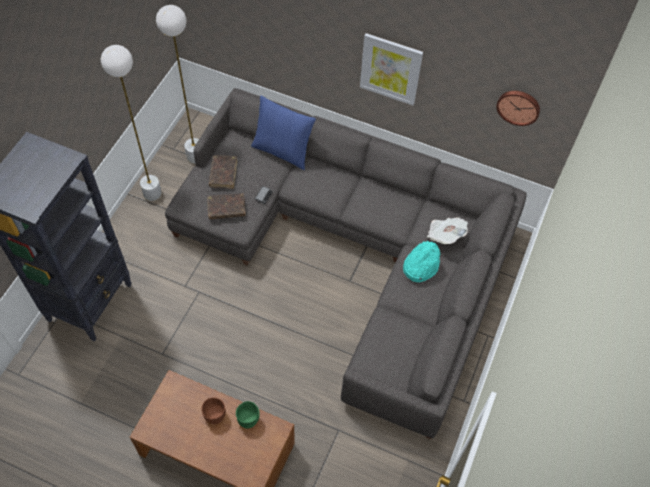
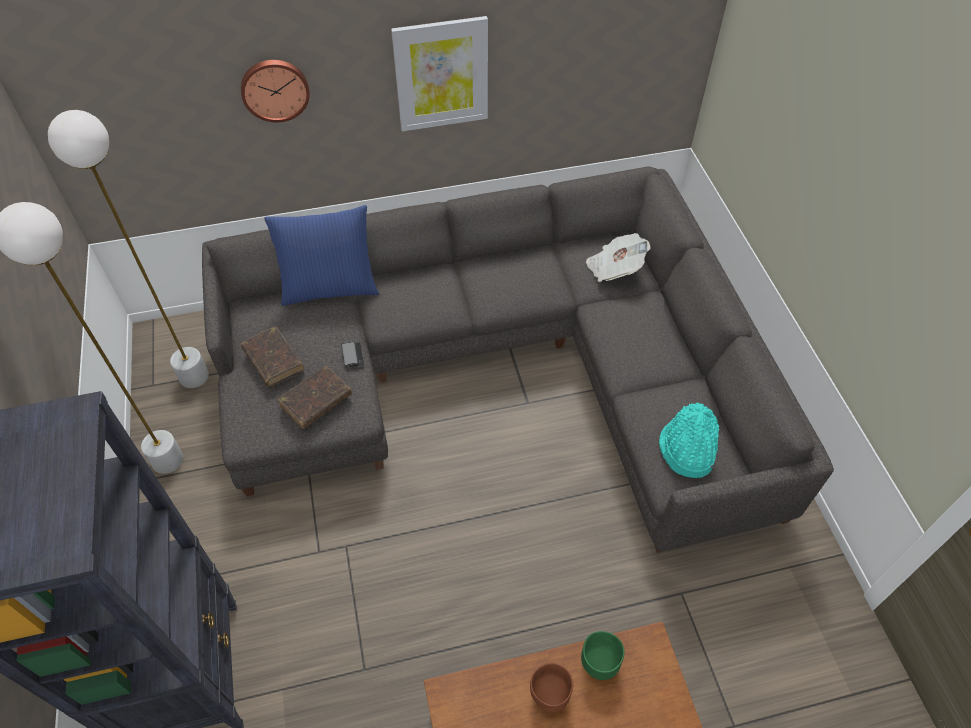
camera: 35 degrees left, 5 degrees down
(420, 266) = (621, 318): turquoise hat -> turquoise hat (686, 449)
(518, 106) = (636, 37): wall clock -> wall clock (275, 89)

